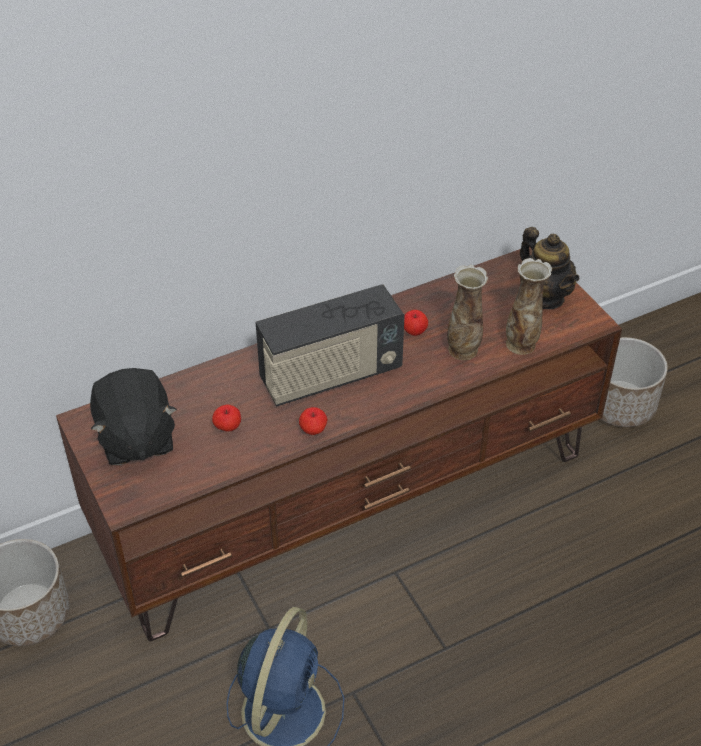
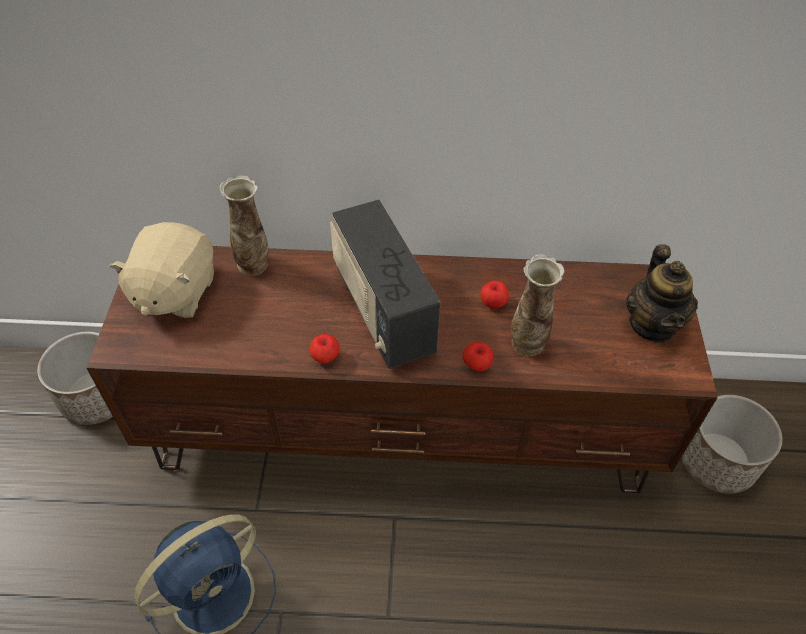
camera: 30 degrees right, 5 degrees up
(135, 438) = (174, 292): black plush toy -> beige plush toy
(227, 427) = (255, 318): apple -> apple (476, 365)
(330, 375) = (382, 311): radio -> radio turned 60 degrees clockwise
(522, 344) = (593, 365): vase -> vase (253, 265)

